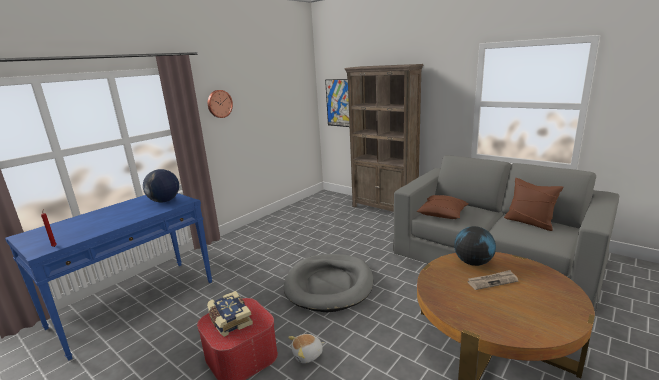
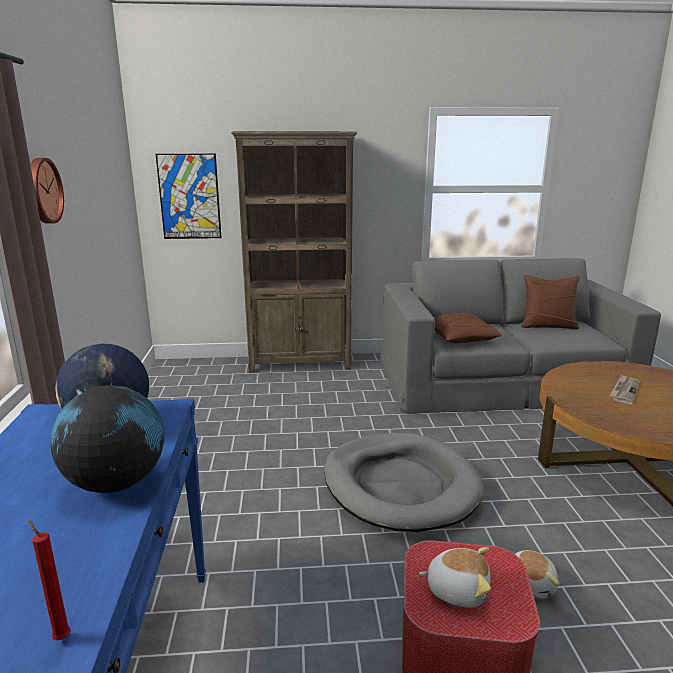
camera: 45 degrees left, 0 degrees up
(229, 320) = (457, 589): book -> plush toy
(473, 262) = (577, 380): globe -> globe (116, 483)

